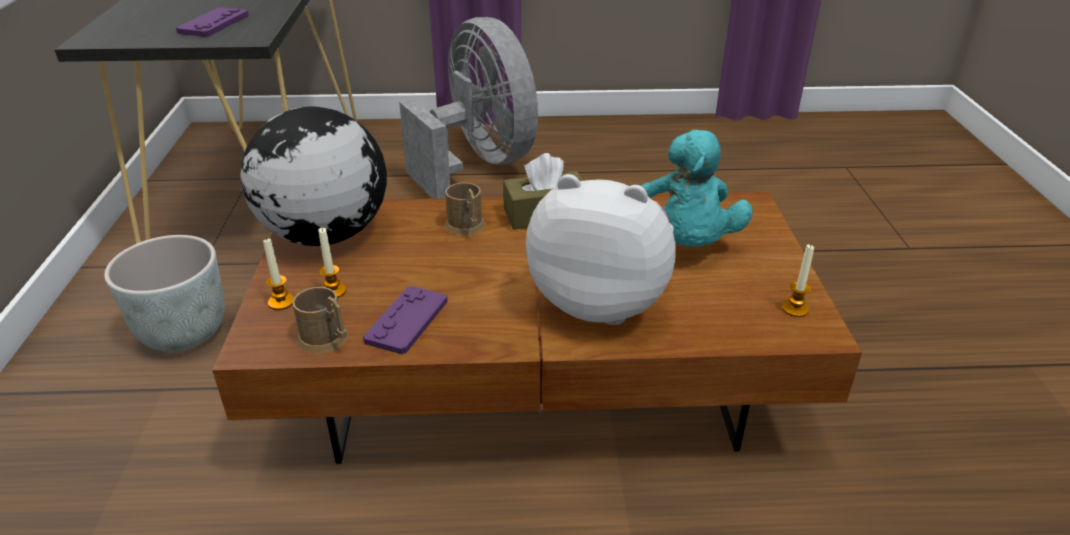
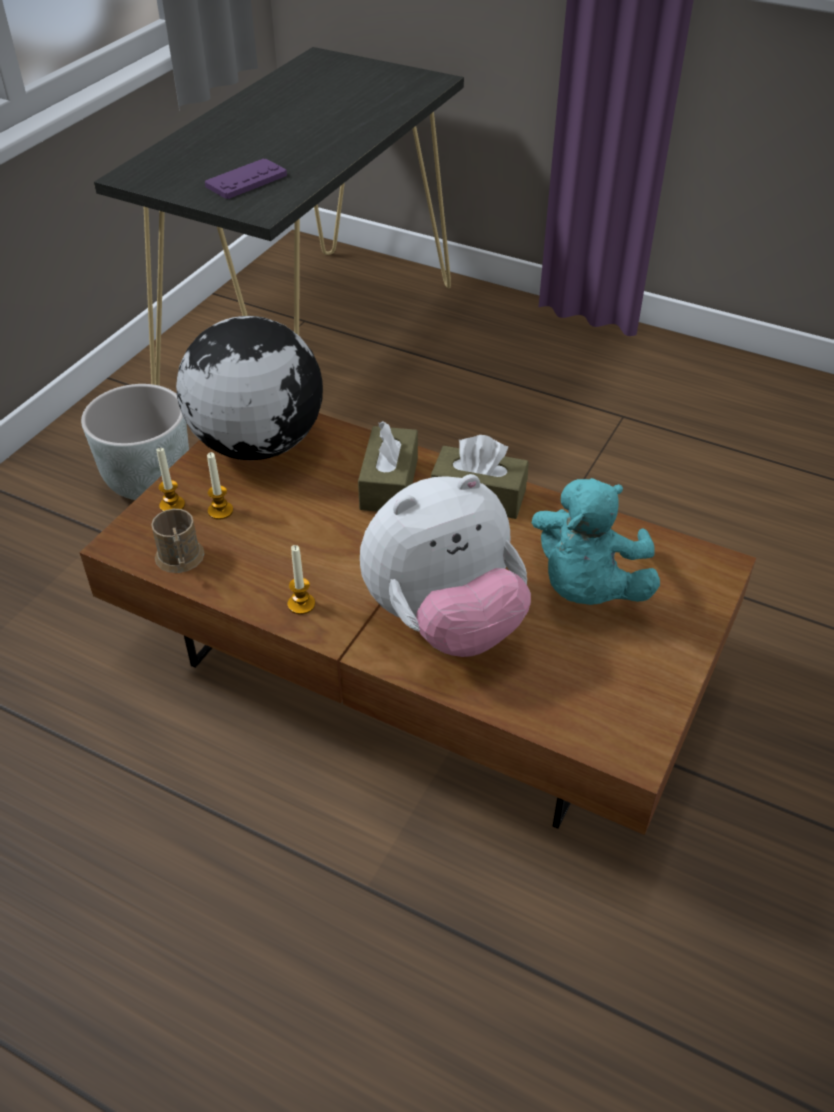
camera: 30 degrees right, 10 degrees up
(407, 321) = (257, 568): purple game controller -> none
(467, 227) = (389, 483): brown mug -> brown tissue box
(479, 164) = (548, 378): grey fan -> none
(601, 302) = (445, 621): plush toy -> plush toy turned 105 degrees clockwise
(795, 309) = (634, 714): candle -> candle (301, 604)

